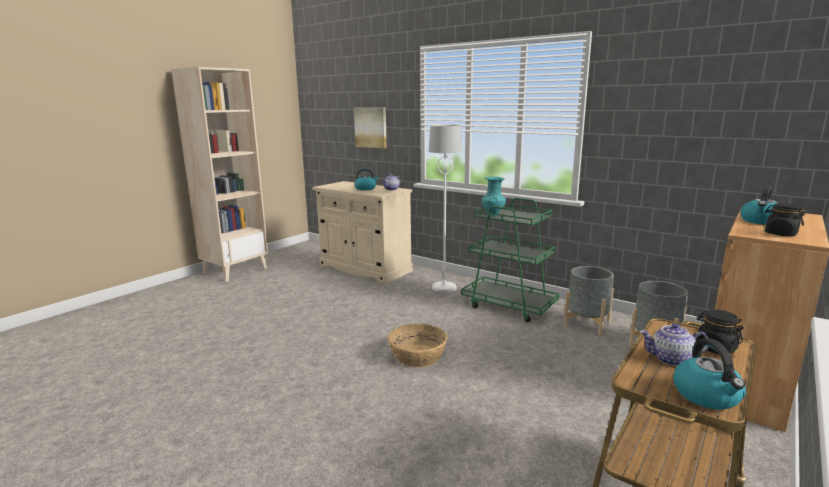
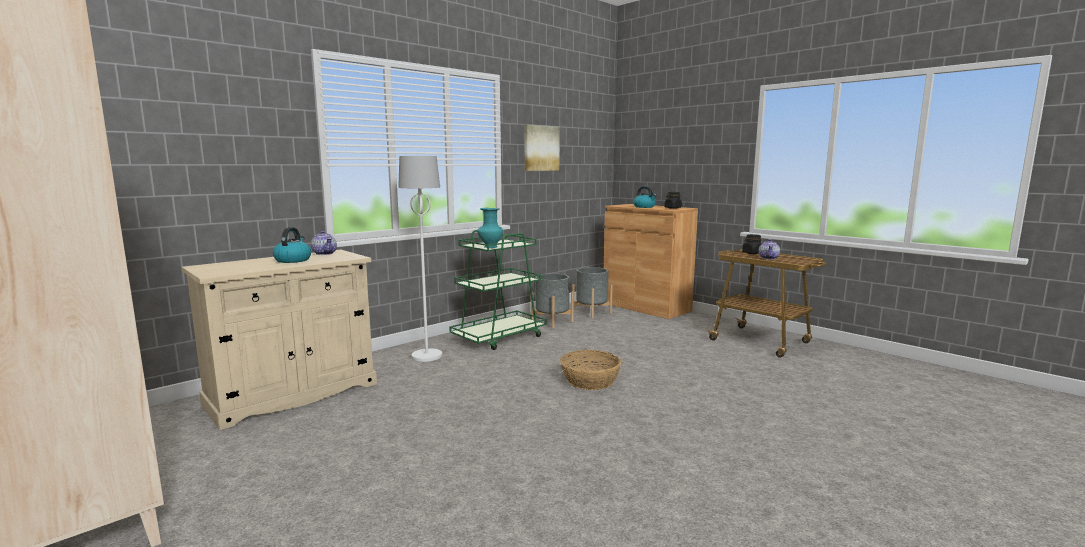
camera: 80 degrees left, 5 degrees down
(371, 127) = (214, 165): picture -> picture (541, 148)
(707, 396) = (804, 258): kettle -> none

